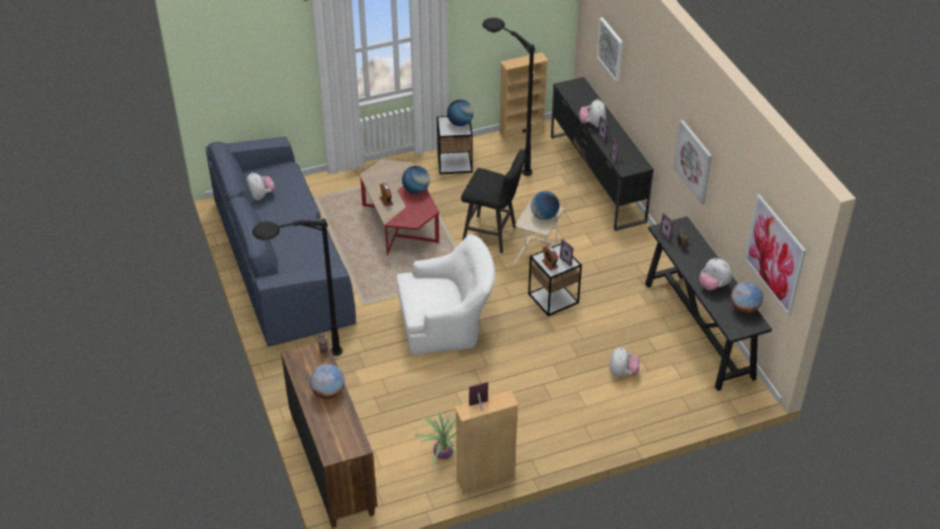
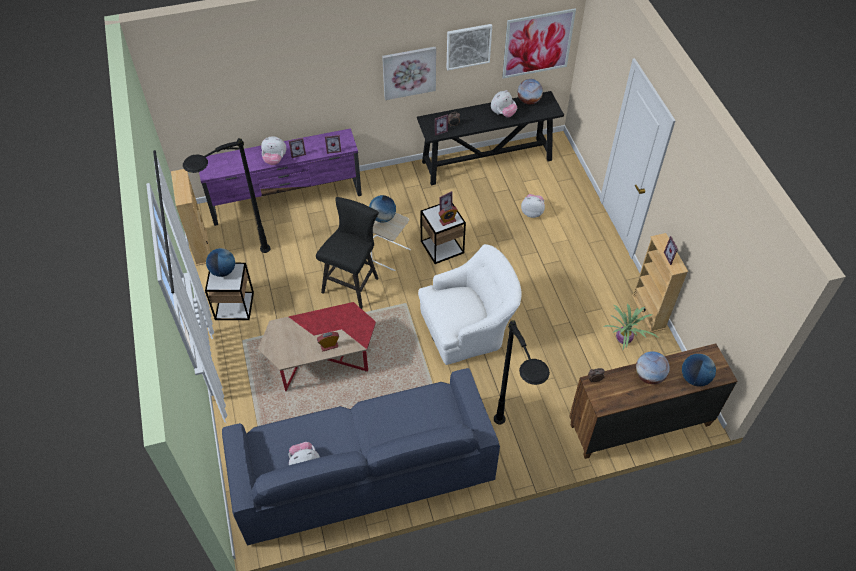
camera: 85 degrees left, 10 degrees up
(416, 190) = (317, 319): globe -> globe (694, 378)
(447, 324) = (469, 327): white armchair -> white armchair turned 75 degrees clockwise
(597, 178) = (287, 199): black tv stand -> purple tv stand
(611, 49) = (234, 98): picture -> picture (468, 46)

